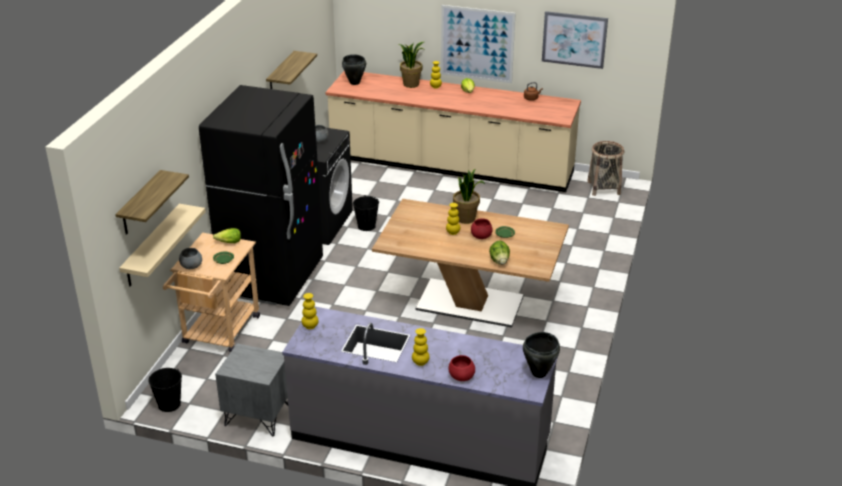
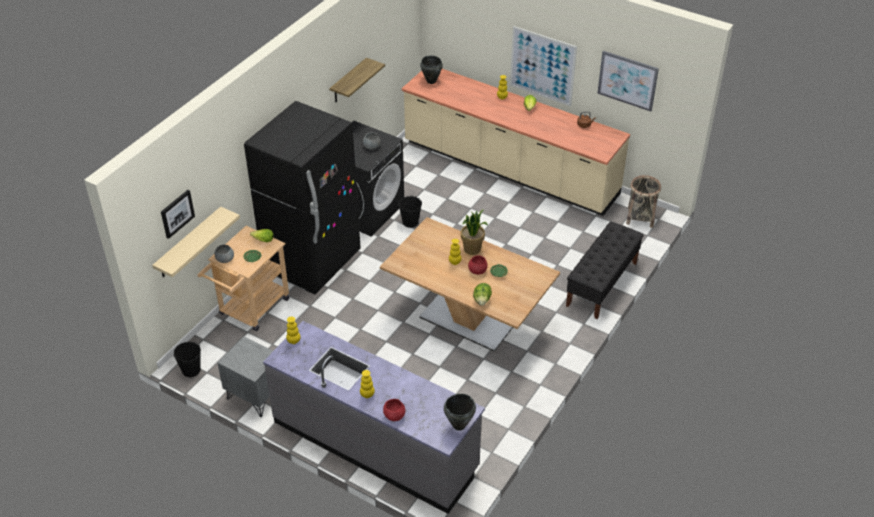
camera: 15 degrees right, 10 degrees up
(140, 204) = (177, 213): shelf -> picture
(411, 84) = (481, 91): potted plant -> none
(594, 250) = (602, 284): none -> black bench

